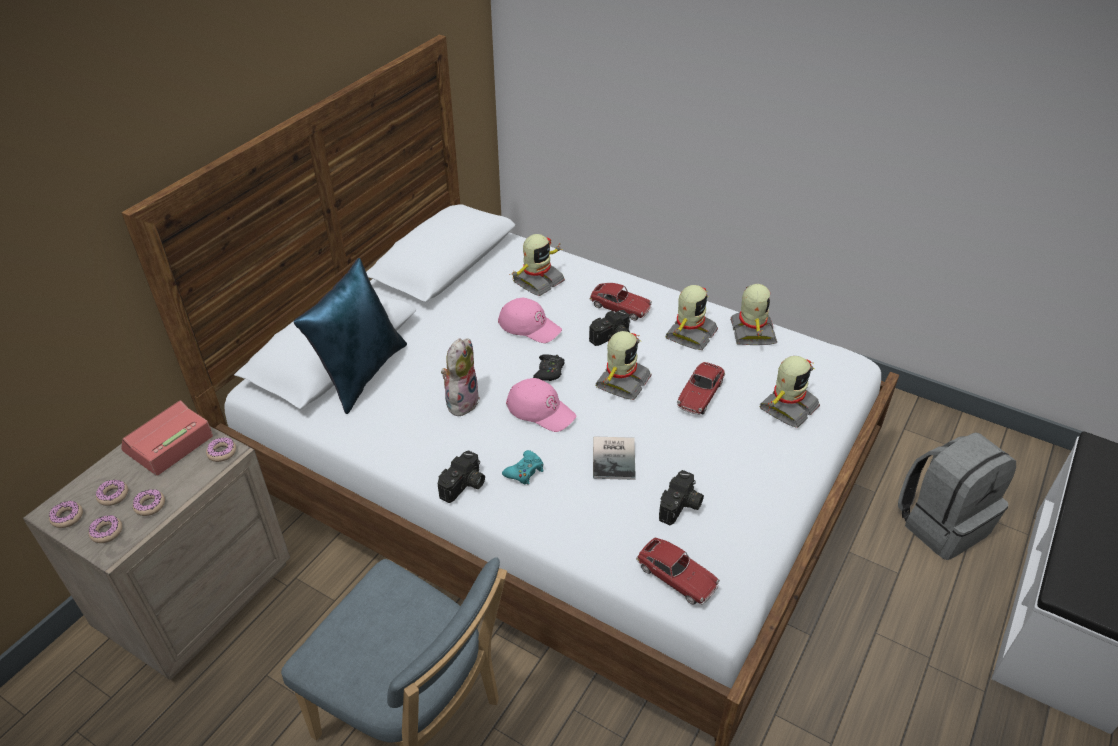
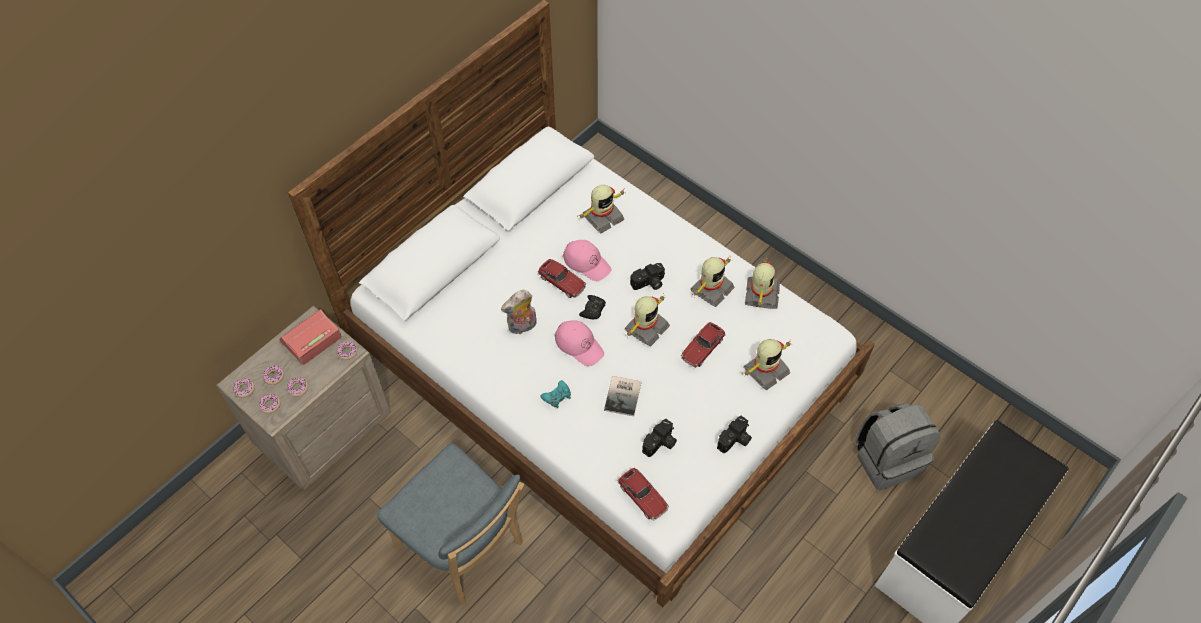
camera: 10 degrees right, 15 degrees up
(361, 373) = (452, 290): blue pillow -> none
(461, 401) = (522, 327): plush toy -> plush toy turned 150 degrees counterclockwise
(464, 486) = (512, 402): camera -> camera (735, 440)
(620, 307) = (662, 254): toy car -> toy car (562, 282)

